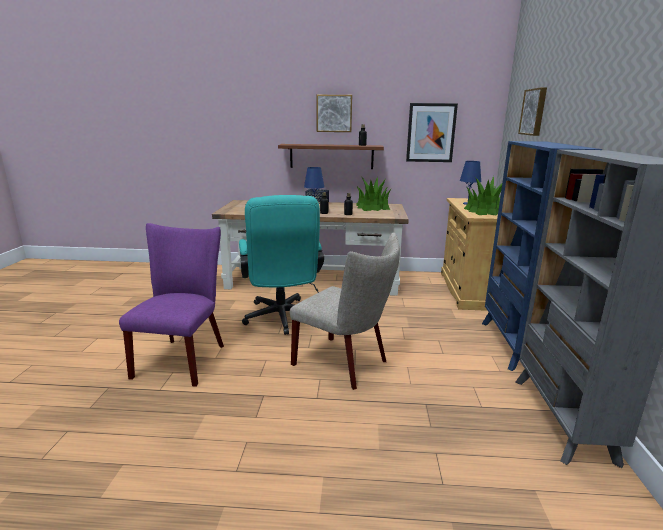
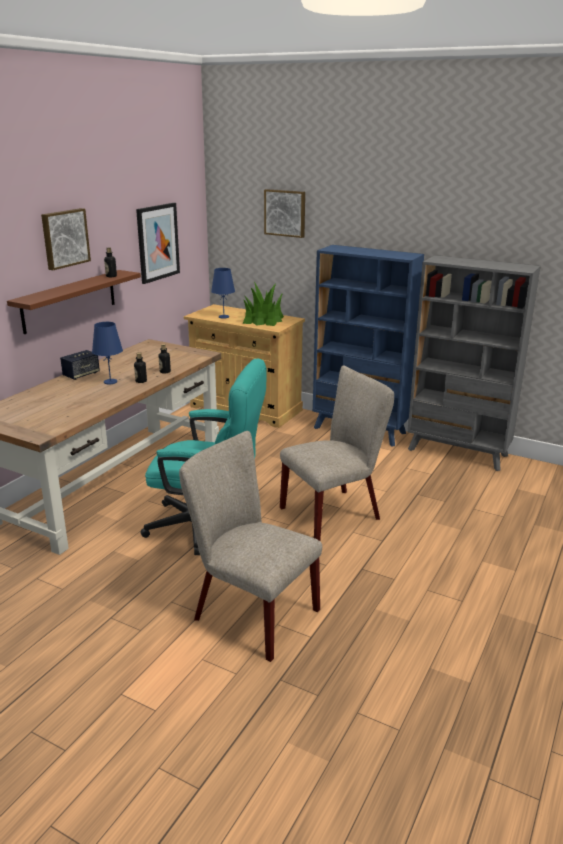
camera: 65 degrees left, 5 degrees up
(183, 358) = (249, 612): purple chair -> beige chair
(372, 207) = (145, 354): potted plant -> none

